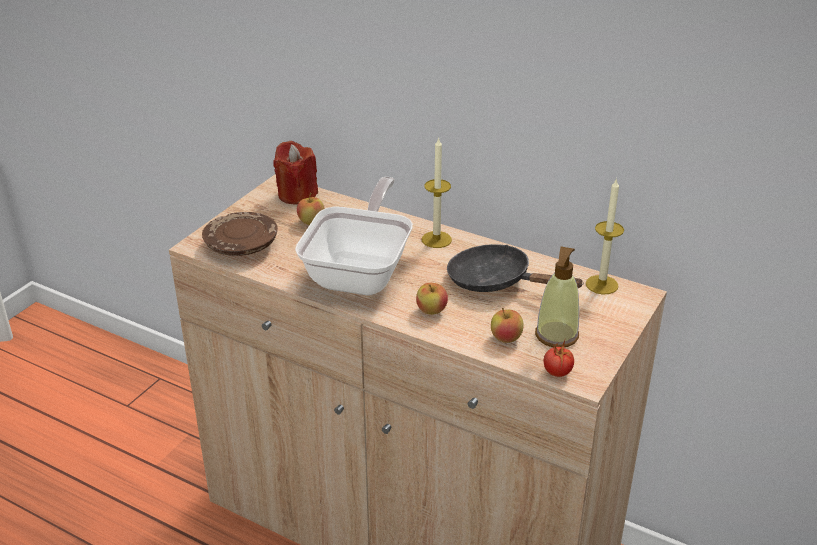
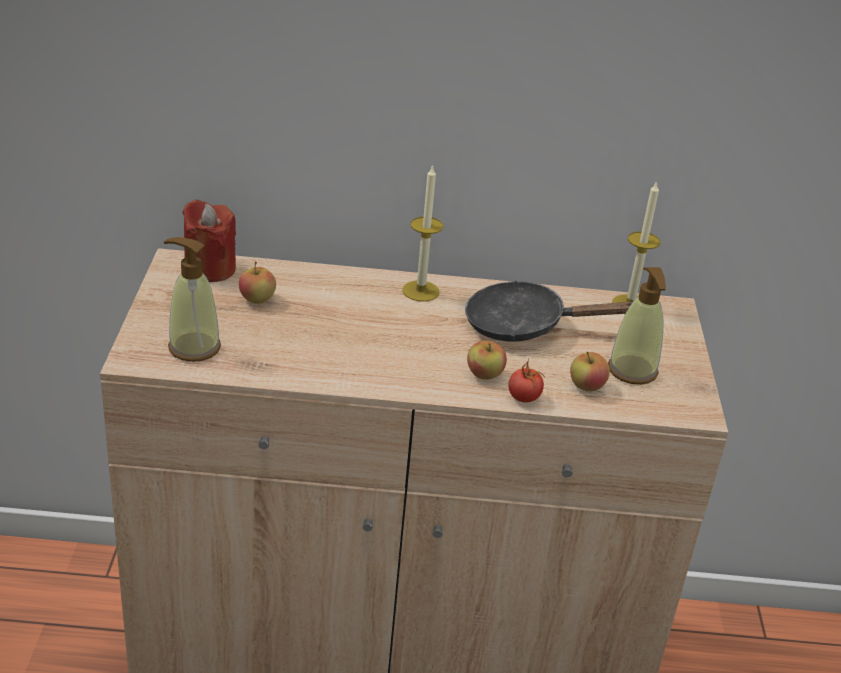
camera: 30 degrees left, 0 degrees up
(241, 245) = (194, 347): brown plate -> soap dispenser
(361, 271) = (369, 347): frying pan -> none
(557, 372) = (666, 411): tomato -> tomato (524, 398)

